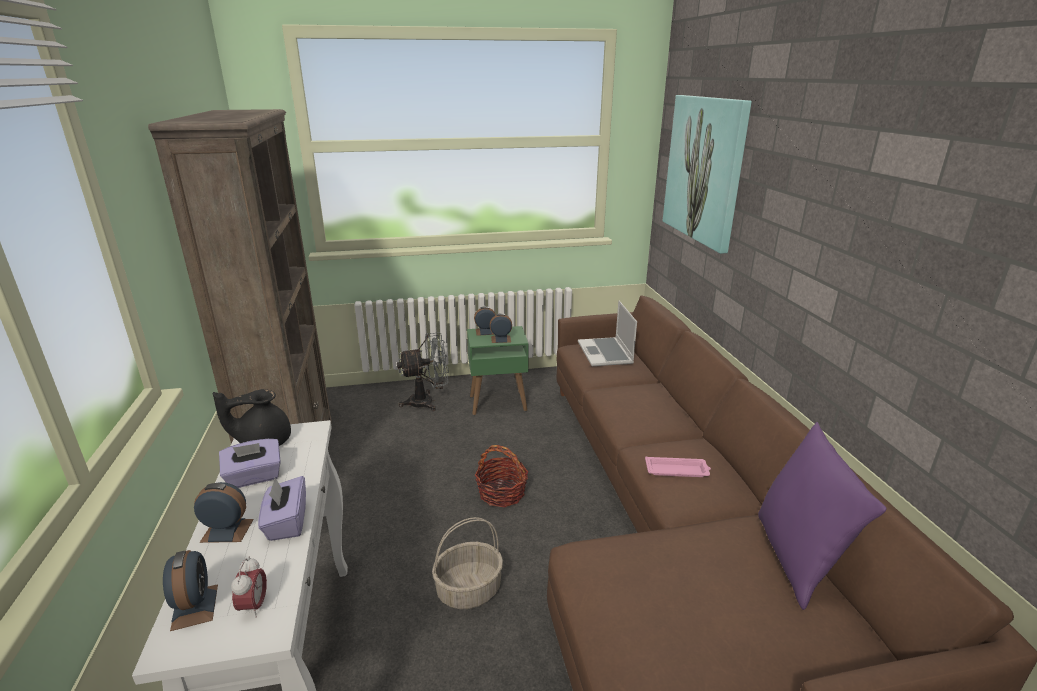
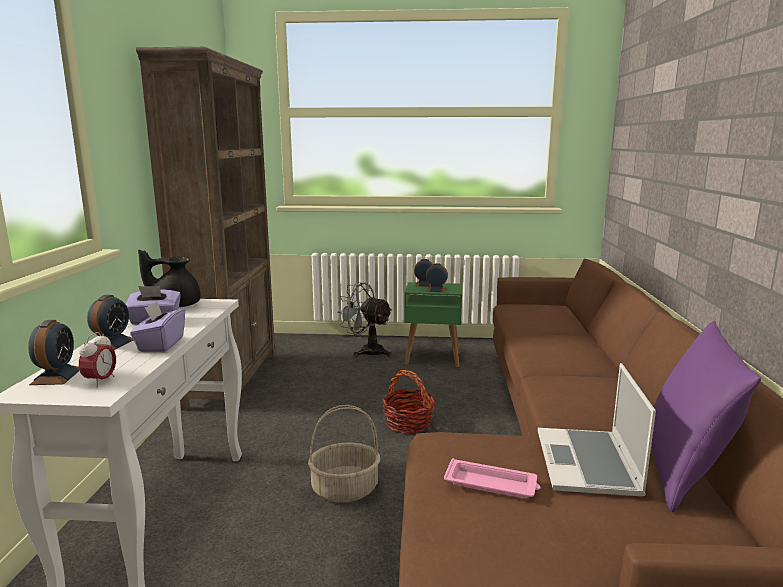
camera: 15 degrees right, 10 degrees down
(227, 530) = (112, 343): alarm clock -> alarm clock turned 90 degrees clockwise
(428, 402) = (366, 351): grey fan -> grey fan turned 150 degrees counterclockwise
(606, 353) = (539, 309): laptop -> laptop (588, 464)
(677, 470) = (574, 393): pink tray -> pink tray (492, 484)
(705, 170) = (648, 124): picture -> none

